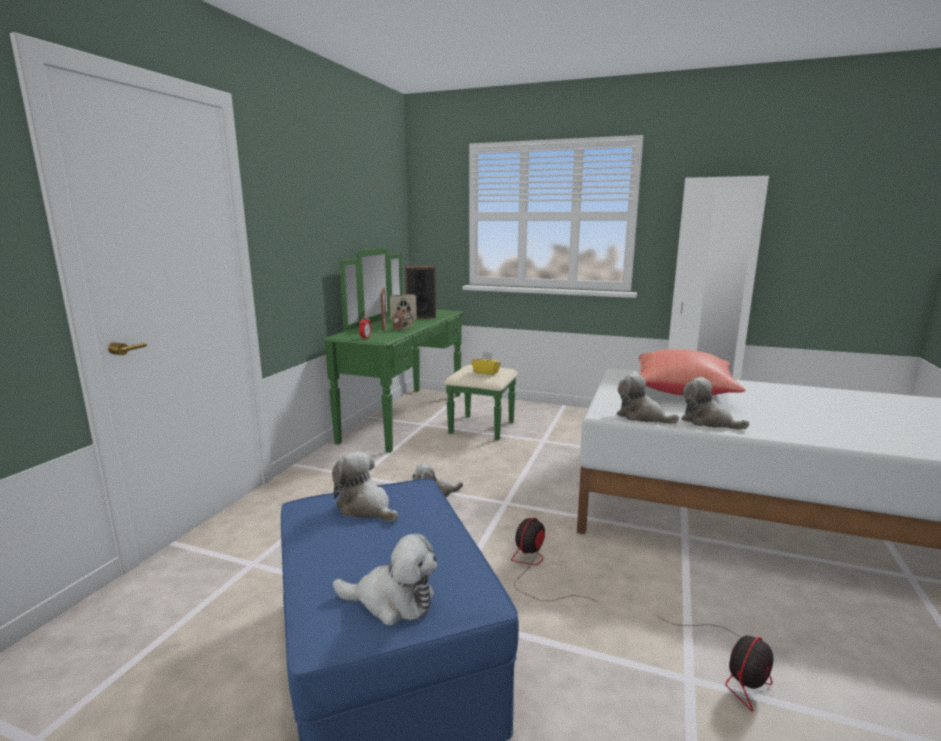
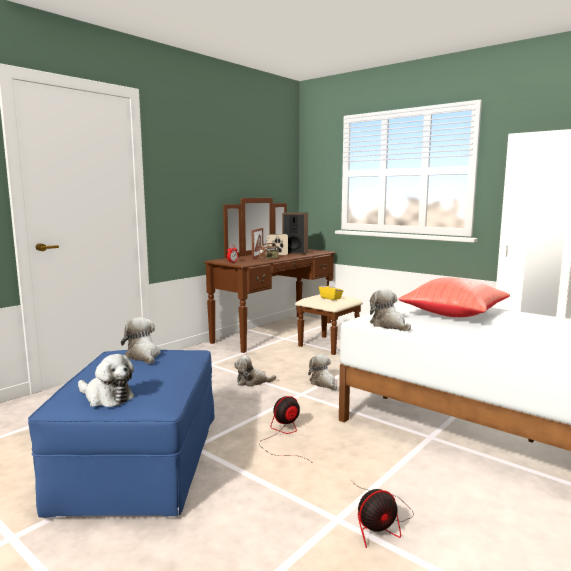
camera: 20 degrees right, 5 degrees down
(422, 419) = (286, 335): green dresser -> brown dresser
(708, 421) = (441, 333): plush toy -> plush toy (323, 383)

